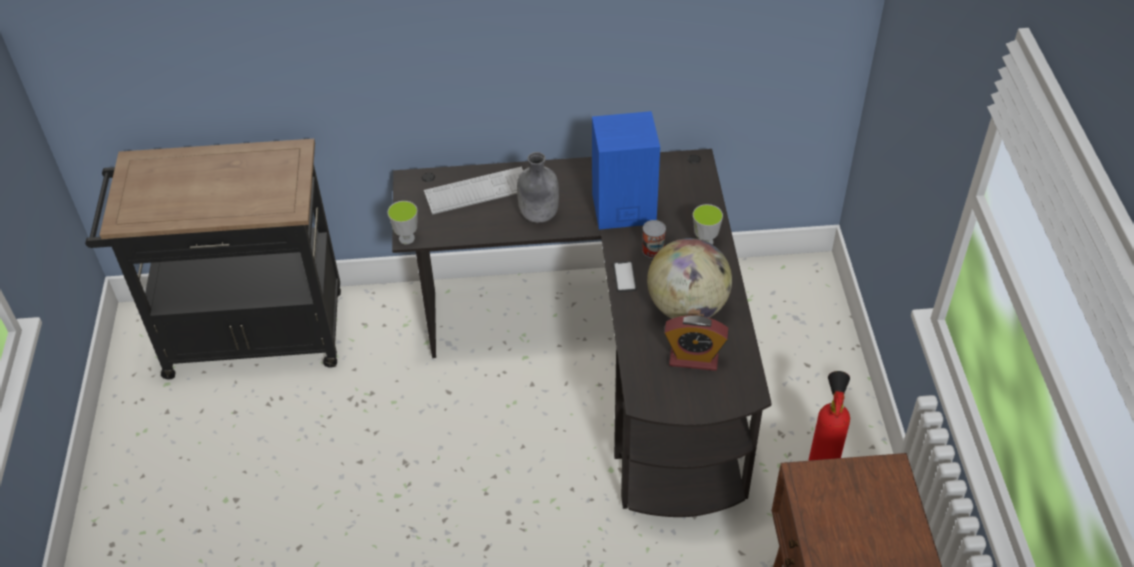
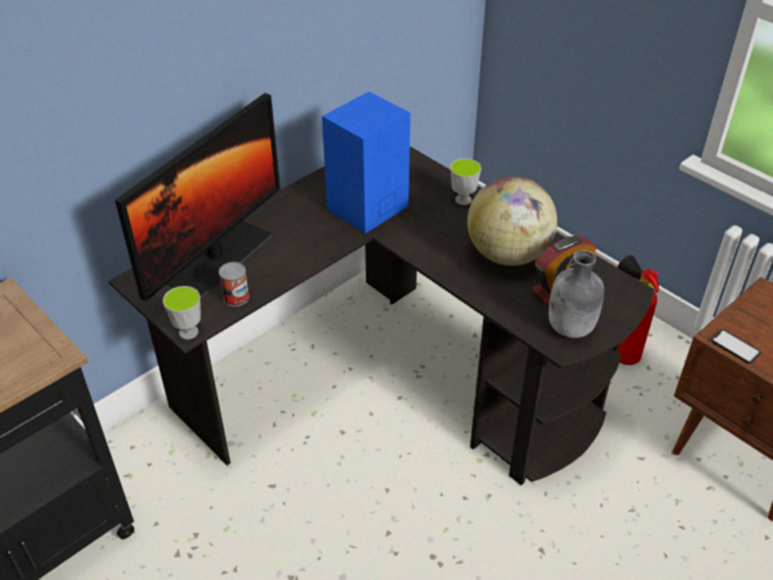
camera: 40 degrees left, 5 degrees down
(477, 191) = (217, 257): keyboard -> monitor
(538, 215) = (298, 248): grey bottle -> grey bottle (571, 328)
(624, 277) = (430, 258): phone -> phone (735, 347)
(653, 250) = (429, 226): can -> can (236, 297)

